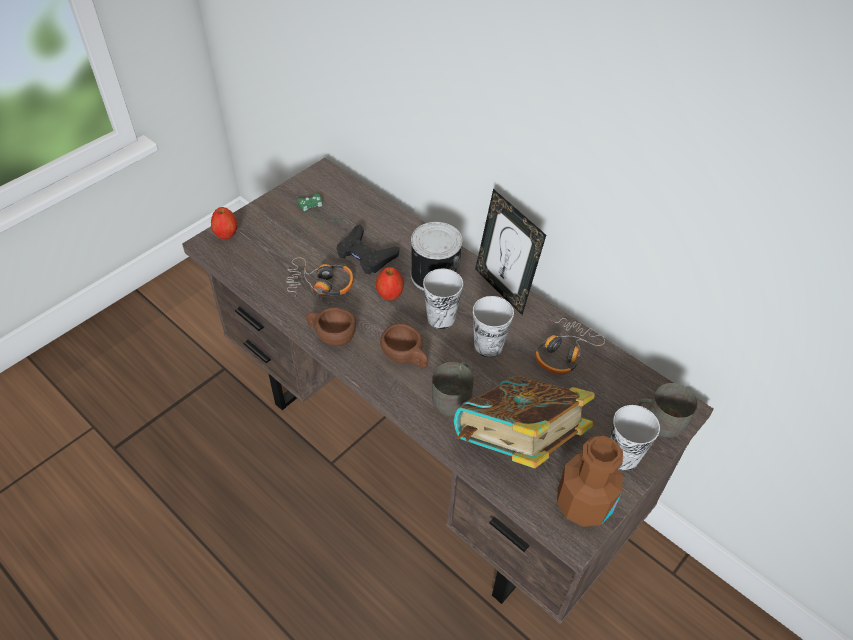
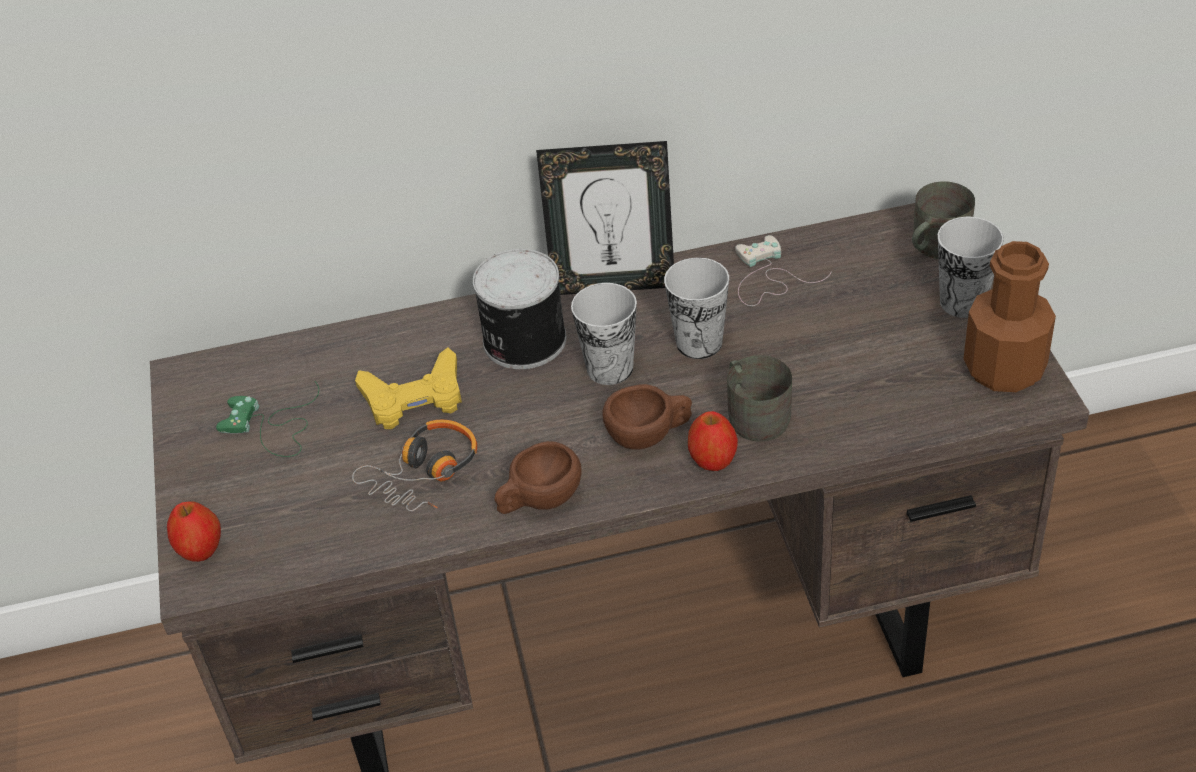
camera: 50 degrees left, 5 degrees down
(365, 255) = (414, 398): black game controller -> yellow game controller
(390, 294) = (517, 403): apple -> apple (712, 460)
(518, 444) = (877, 386): book -> none
(563, 351) = (767, 277): headphones -> white game controller

